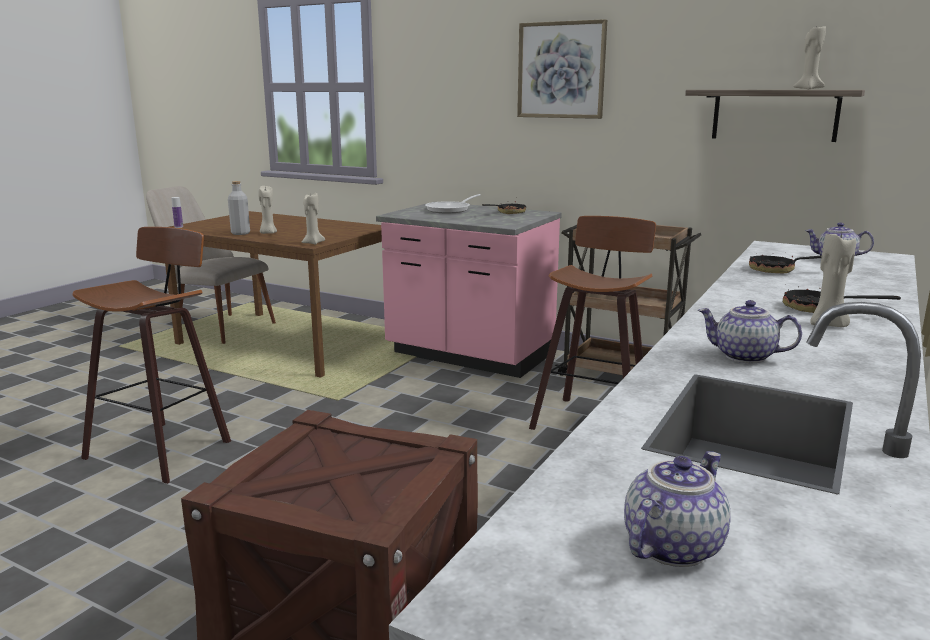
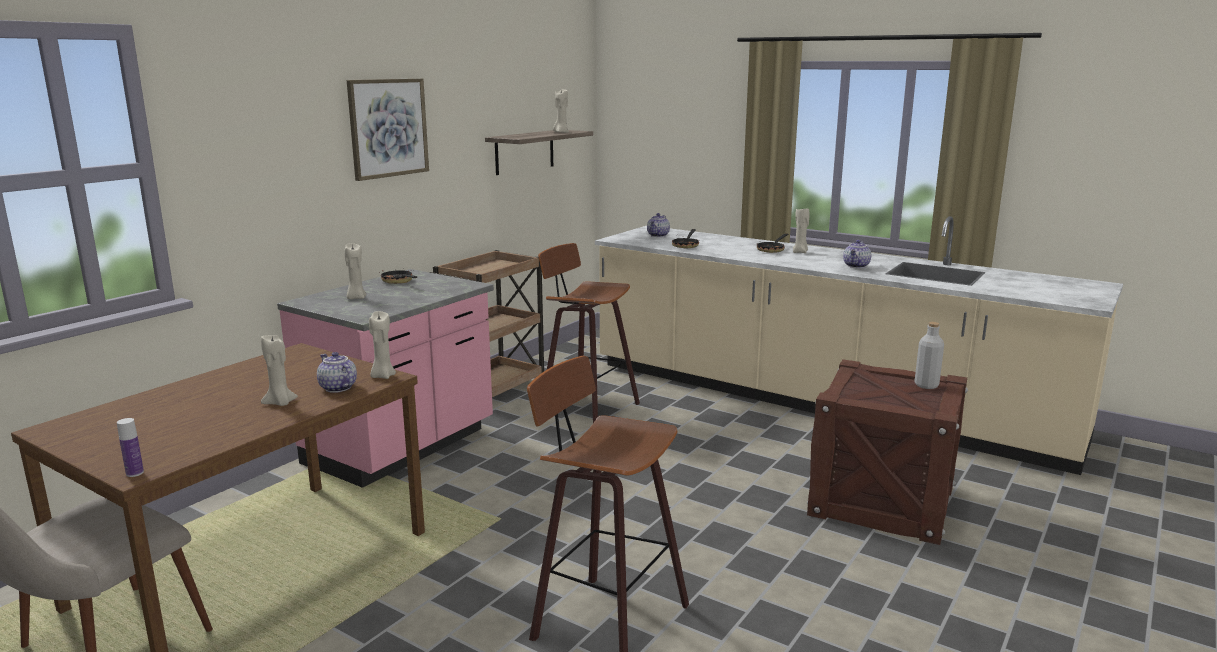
camera: 85 degrees left, 0 degrees up
(240, 233) = (263, 420): grey bottle -> grey bottle (926, 385)
(451, 210) = (356, 298): frying pan -> beige candle
(671, 545) = (1038, 288): teapot -> teapot (337, 388)

